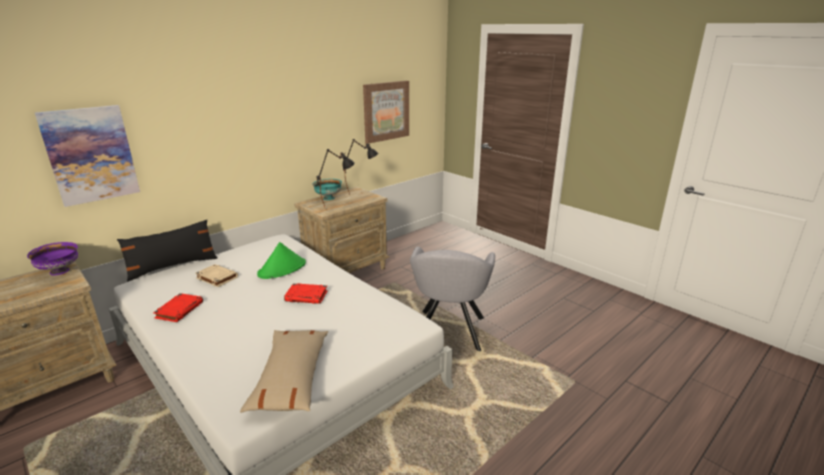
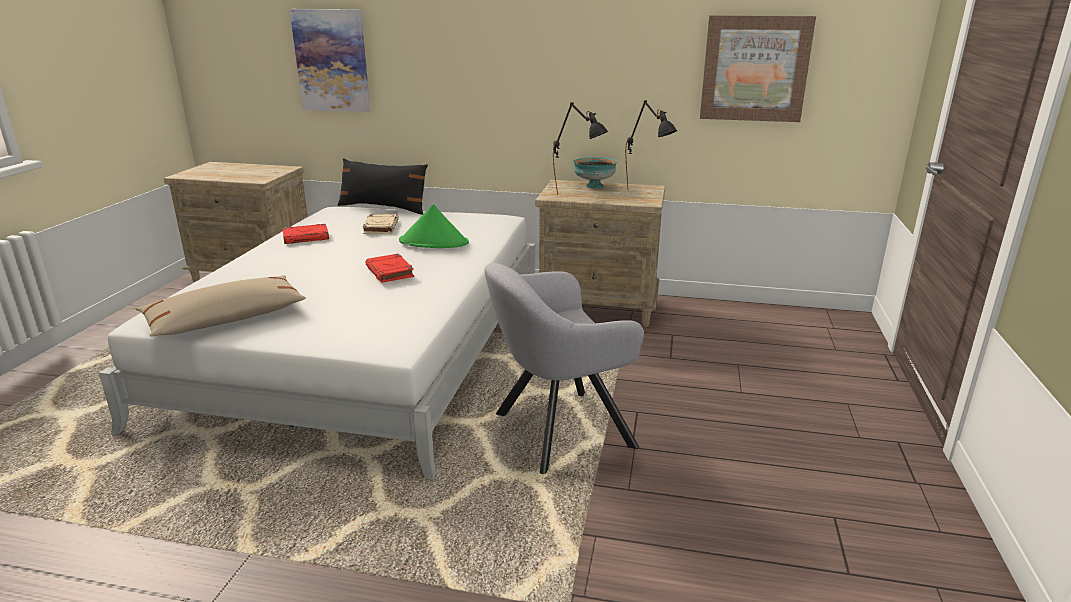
camera: 55 degrees right, 0 degrees up
(60, 271) = (278, 170): purple bowl -> none

